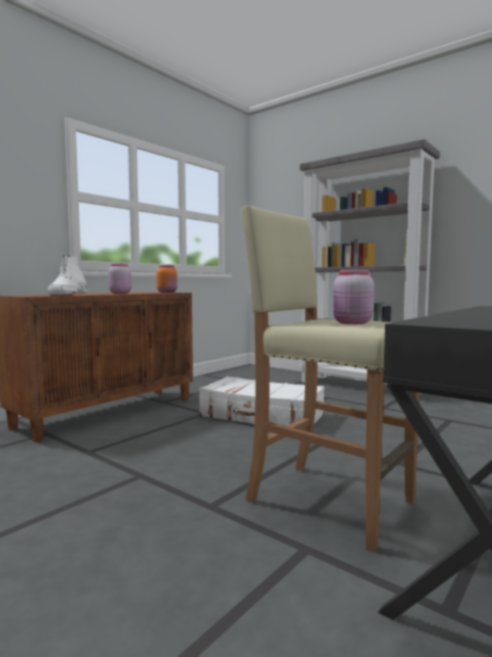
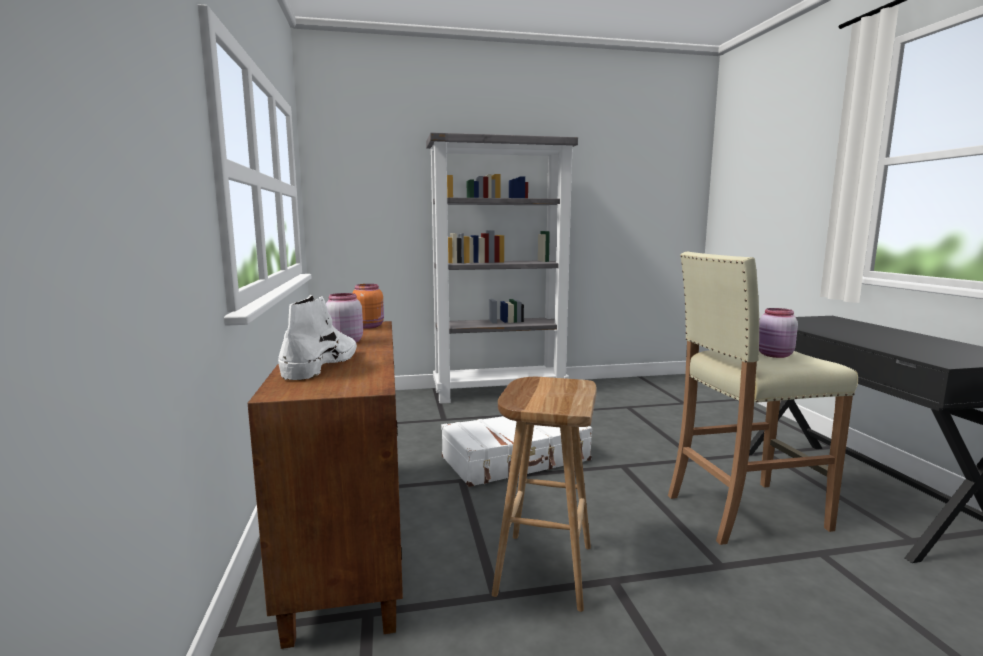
camera: 50 degrees left, 5 degrees up
(68, 294) = (322, 364): white boot -> white boot turned 120 degrees counterclockwise
(130, 455) = (543, 568): none -> brown stool

